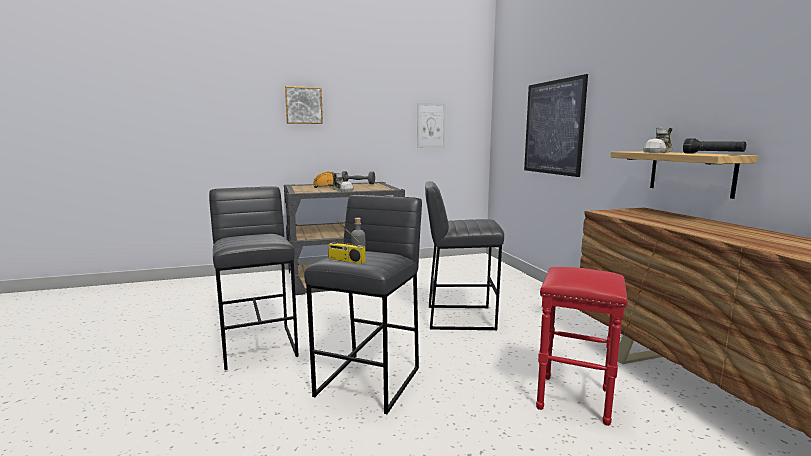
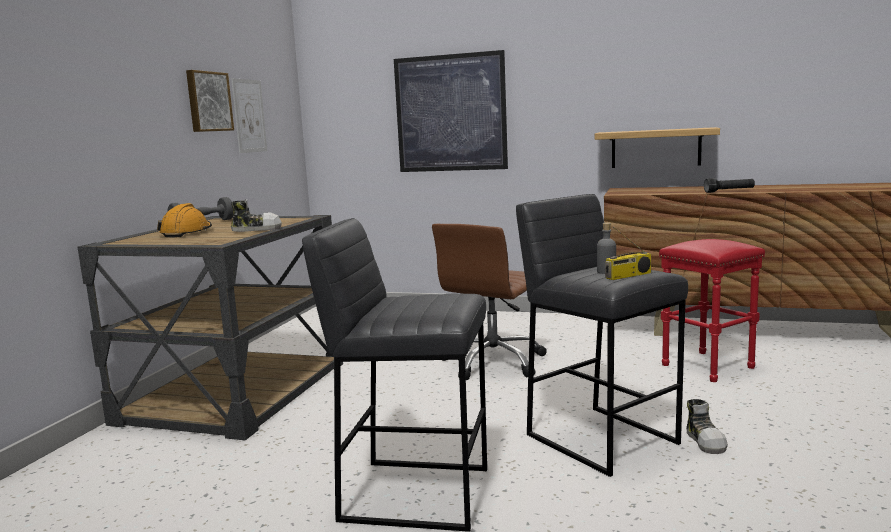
camera: 55 degrees left, 0 degrees up
(303, 105) = (85, 77): picture -> picture (208, 101)
(459, 317) = (493, 363): grey stool -> brown office chair
(658, 152) = (635, 130): shoe -> shoe (705, 441)
(712, 154) = (690, 128): black flashlight -> black flashlight (729, 191)

